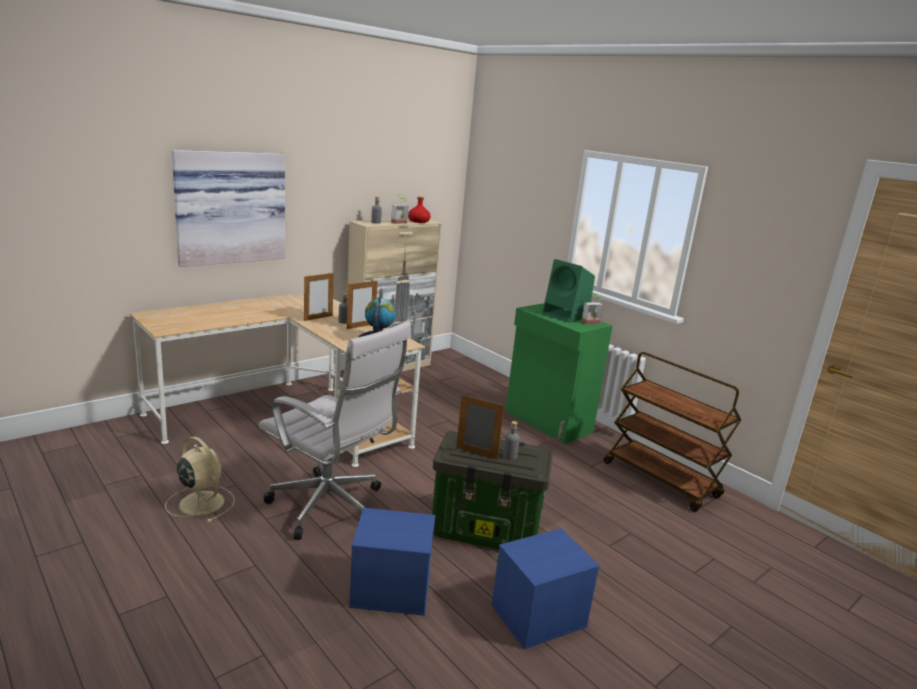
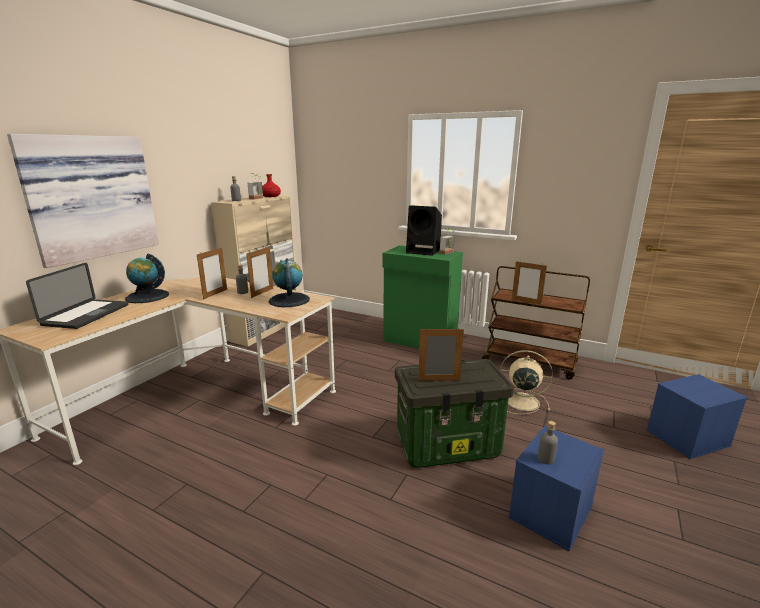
camera: 20 degrees left, 0 degrees up
(200, 502) = (157, 519): beige fan -> beige fan (520, 401)
(201, 314) = (86, 315): none -> laptop
(259, 308) = (147, 296): none -> globe
(331, 508) = (301, 474): white office chair -> none
(389, 590) = (415, 541): blue storage box -> blue storage box (687, 438)
(509, 456) = (466, 374): grey bottle -> grey bottle (545, 459)
(566, 315) = (424, 251): green speaker -> black speaker
(658, 401) = (526, 301): none -> picture frame

